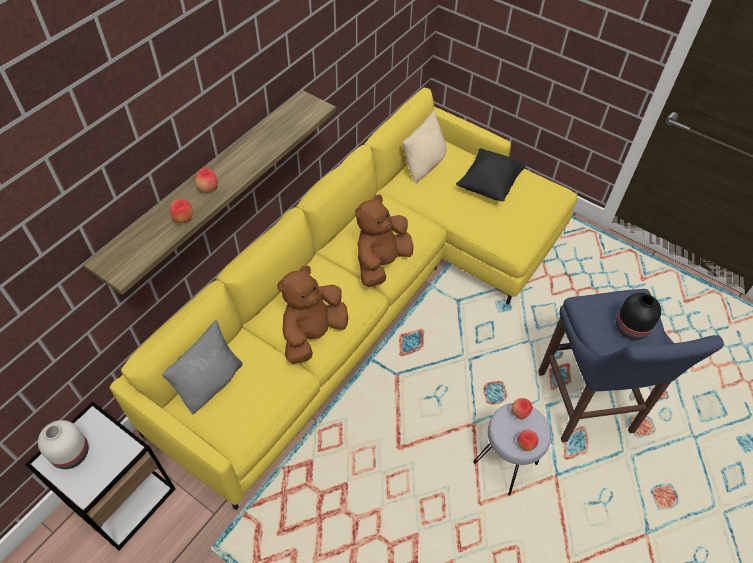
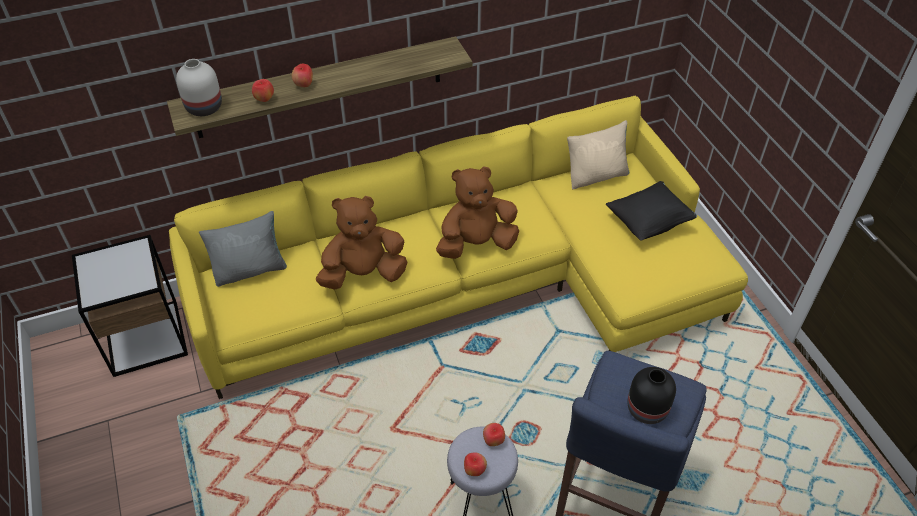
camera: 35 degrees right, 5 degrees down
(72, 453) = (106, 264): white vase -> white vase (205, 108)

